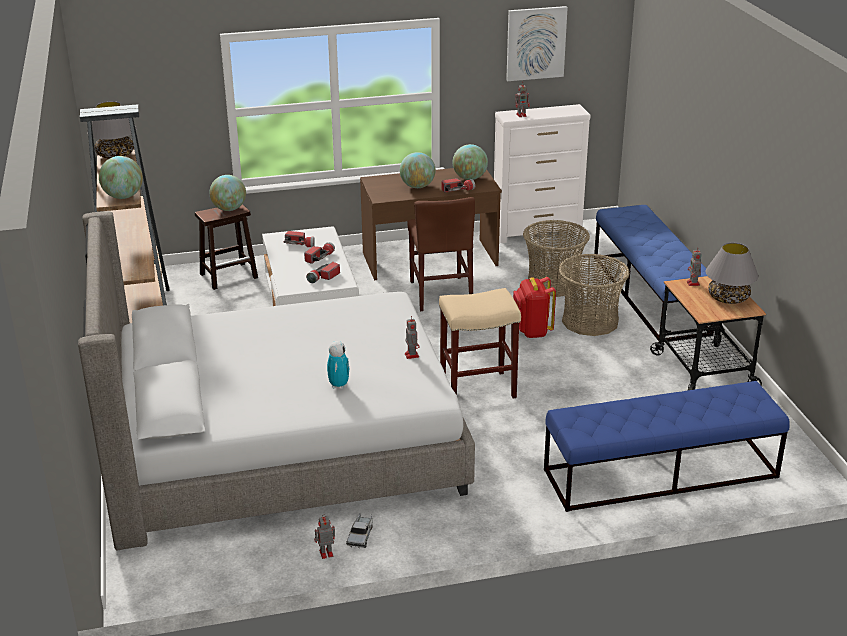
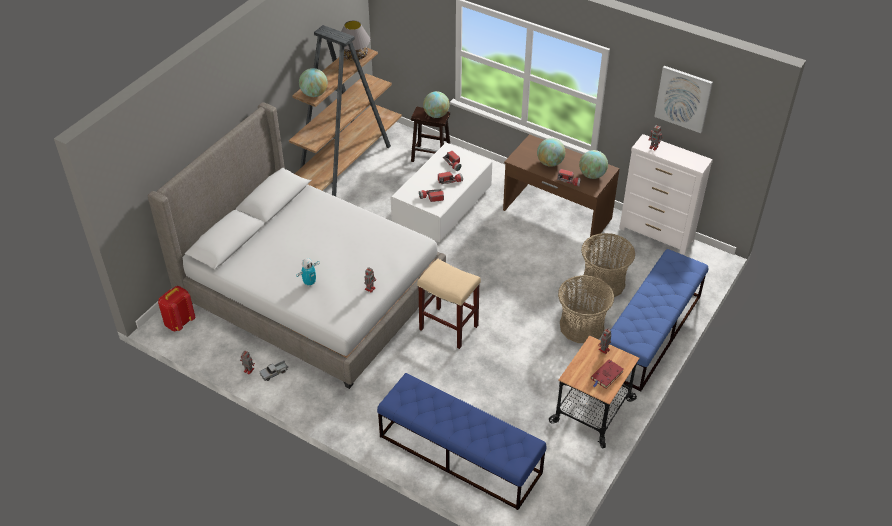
camera: 45 degrees right, 15 degrees up
(440, 293) = (525, 245): brown chair -> none
(531, 331) = (536, 309): red backpack -> red backpack (179, 322)
(728, 298) = (606, 376): grey table lamp -> red book

